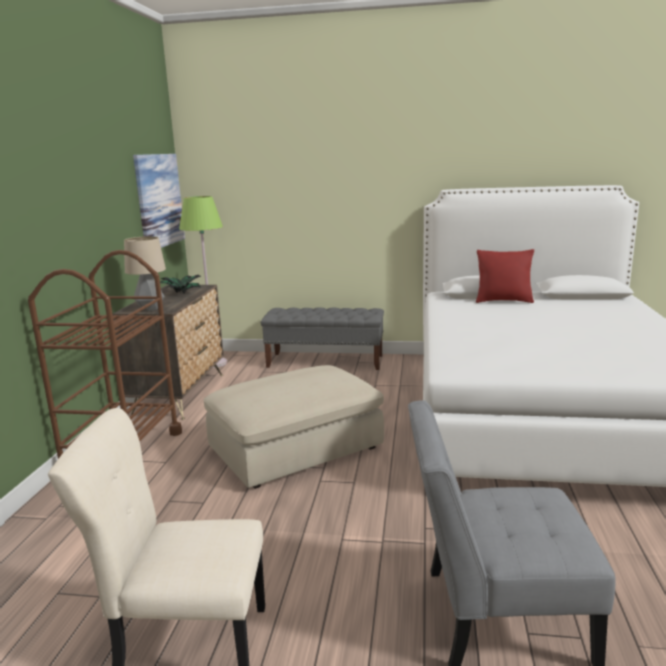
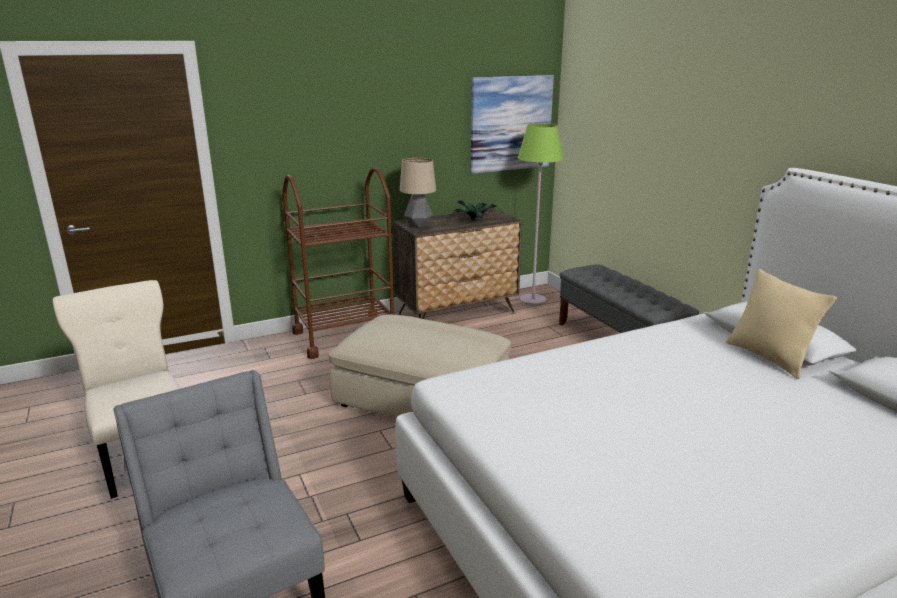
camera: 55 degrees right, 5 degrees up
(503, 301) = (768, 357): red pillow -> beige pillow

